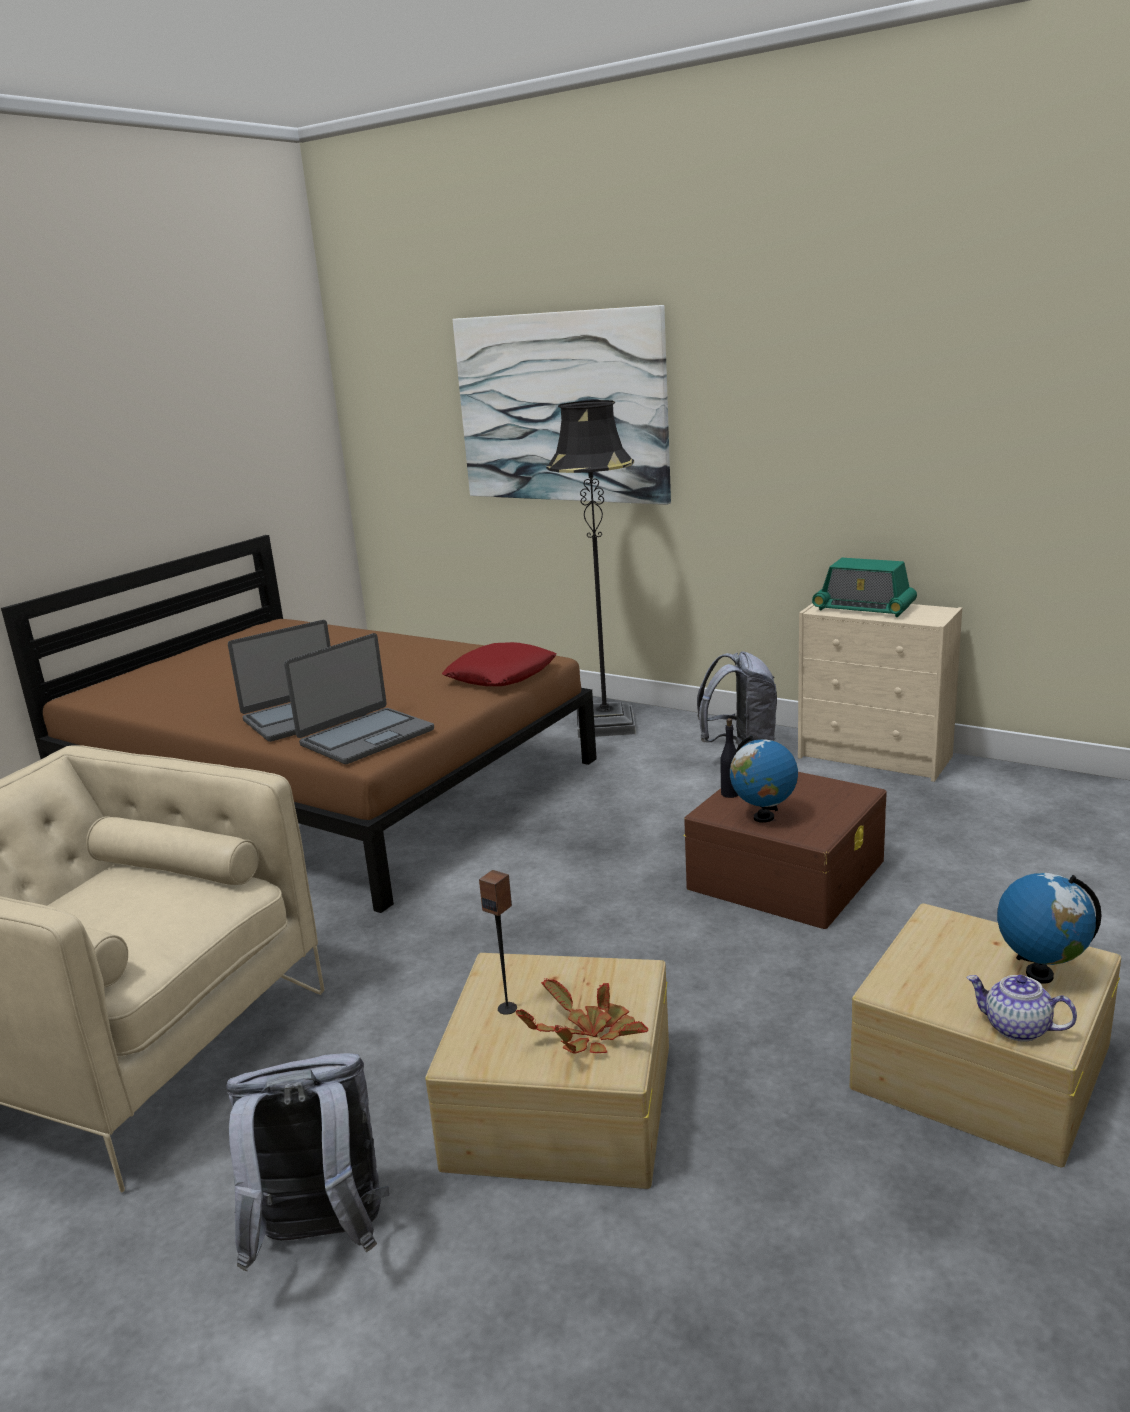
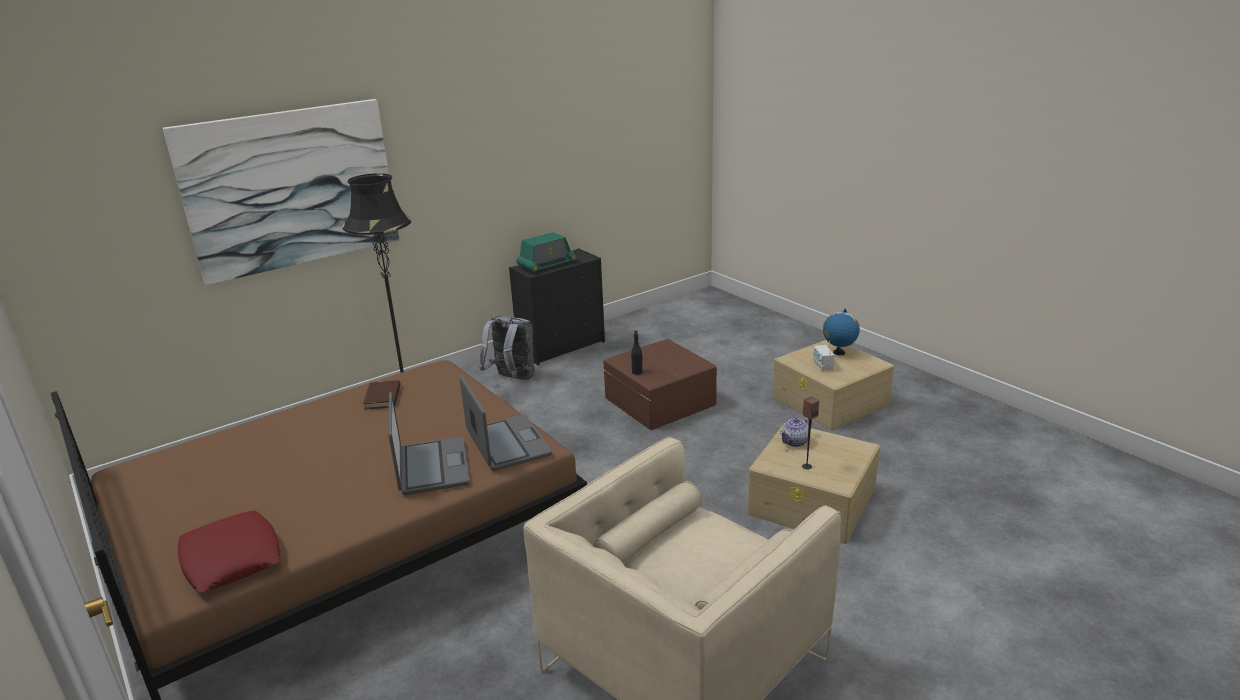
camera: 70 degrees left, 5 degrees up
(321, 1239) = (881, 585): grey backpack -> none
(452, 658) = (383, 397): none -> brown book
(501, 675) = (446, 385): red pillow -> red pillow (231, 558)
(588, 1037) = (838, 449): potted plant -> none
(763, 817) = (671, 370): globe -> none
(876, 757) = (562, 347): beige dresser -> black dresser
(946, 963) = (822, 366): none -> radio
(1016, 1028) = (869, 366): teapot -> teapot (795, 442)

